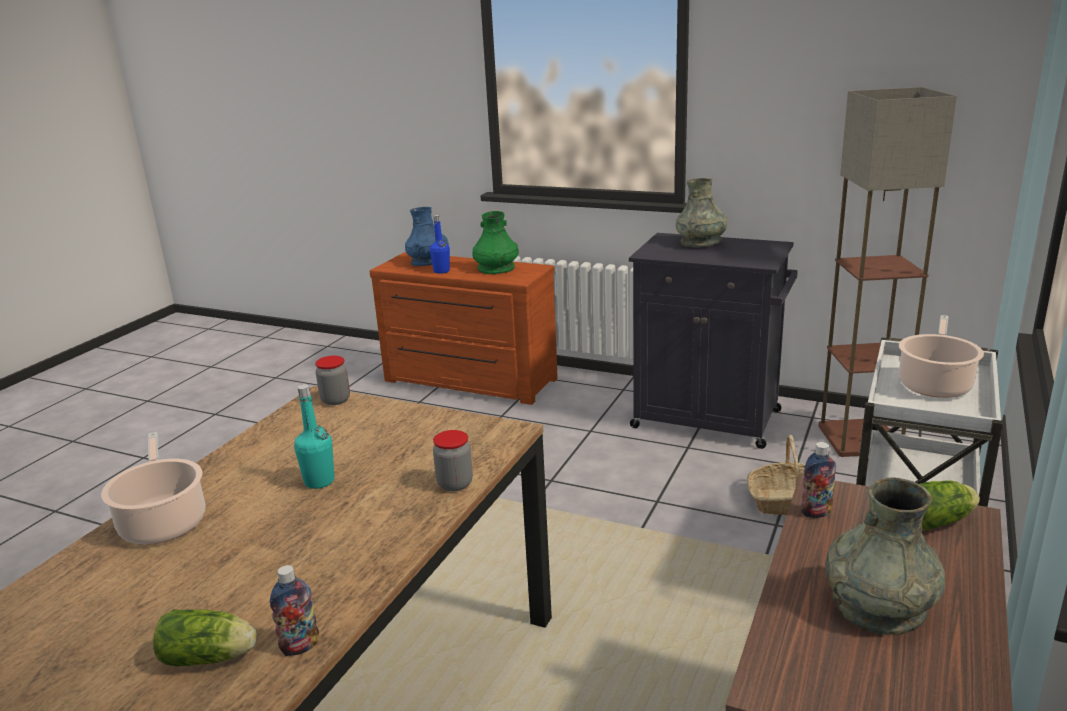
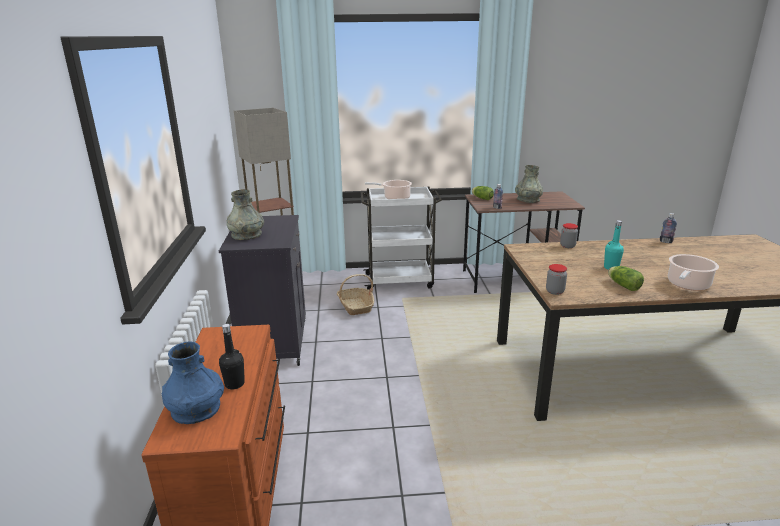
camera: 120 degrees left, 0 degrees up
(211, 658) = (693, 249): lettuce -> lettuce (622, 285)
(441, 271) = (234, 384): blue bottle -> black bottle
(496, 268) = (218, 353): green vase -> none

